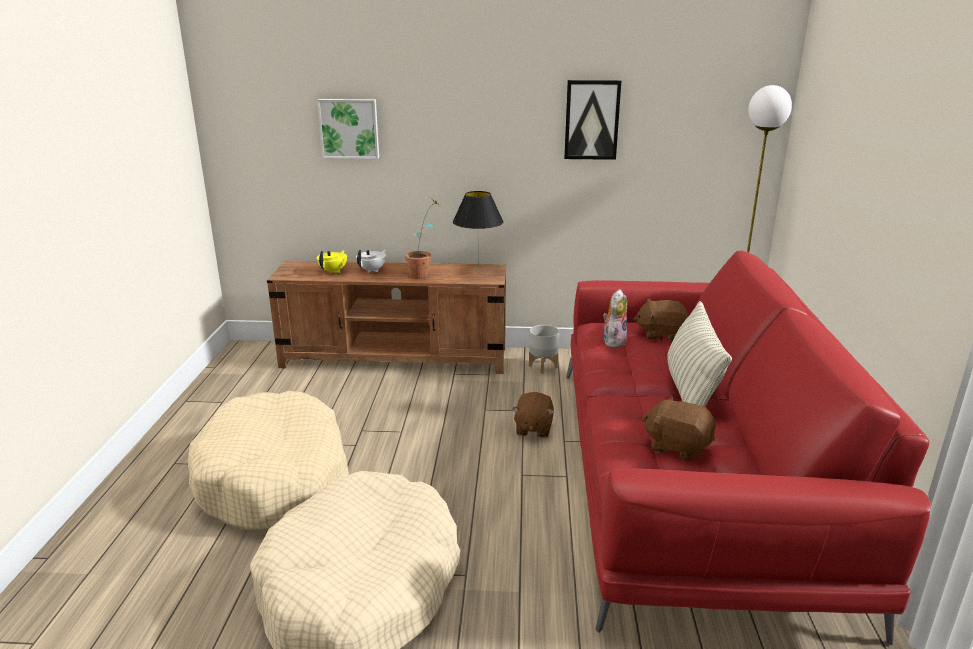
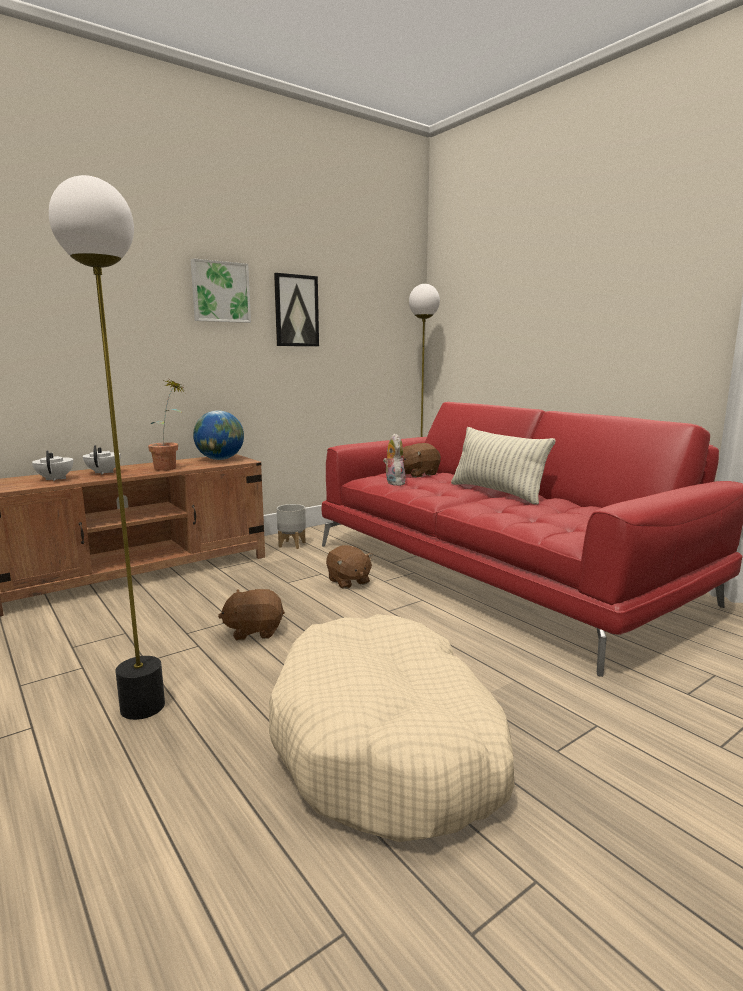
camera: 40 degrees left, 10 degrees down
(275, 479) = (141, 707): beige dog bed -> floor lamp
(333, 271) = (55, 479): yellow teapot -> white teapot
(349, 128) = (50, 311): picture -> picture (220, 292)
(478, 272) = (220, 459): black table lamp -> globe
(677, 447) = (554, 515): brown plush toy -> brown plush toy (254, 631)

